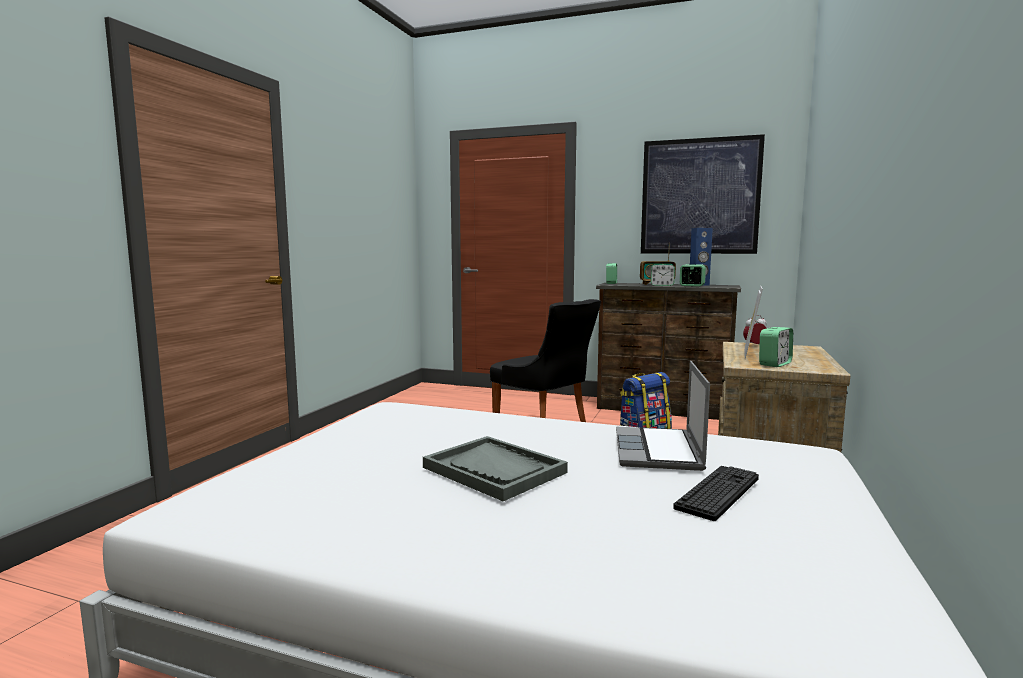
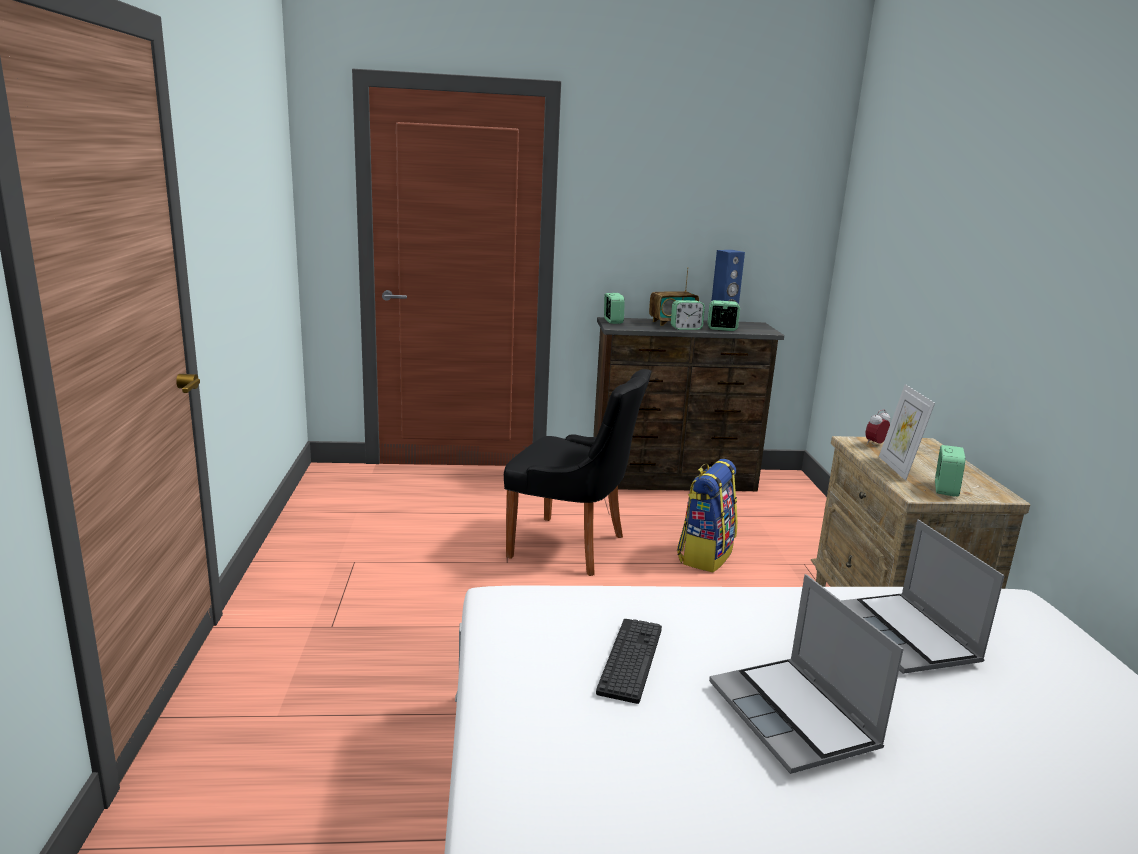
camera: 25 degrees left, 10 degrees up
(494, 470) = (795, 717): grey tray -> laptop
(699, 196) = (724, 206): picture -> none
(718, 492) = (1032, 701): keyboard -> keyboard (630, 659)

